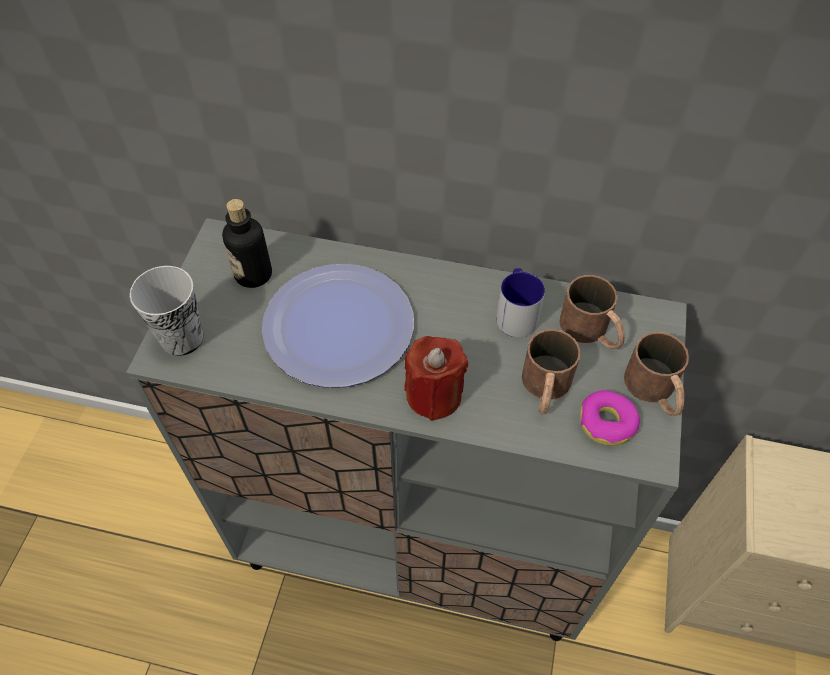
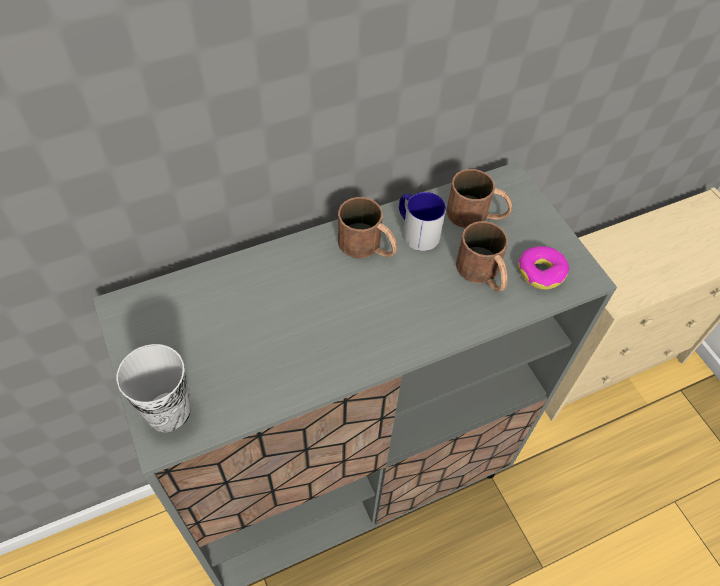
camera: 40 degrees left, 0 degrees up
(253, 274) = (183, 320): bottle -> none
(339, 326) = (295, 319): plate -> none
(434, 395) = (413, 326): red candle -> none
(655, 391) = (550, 232): brown mug -> brown mug (368, 246)

